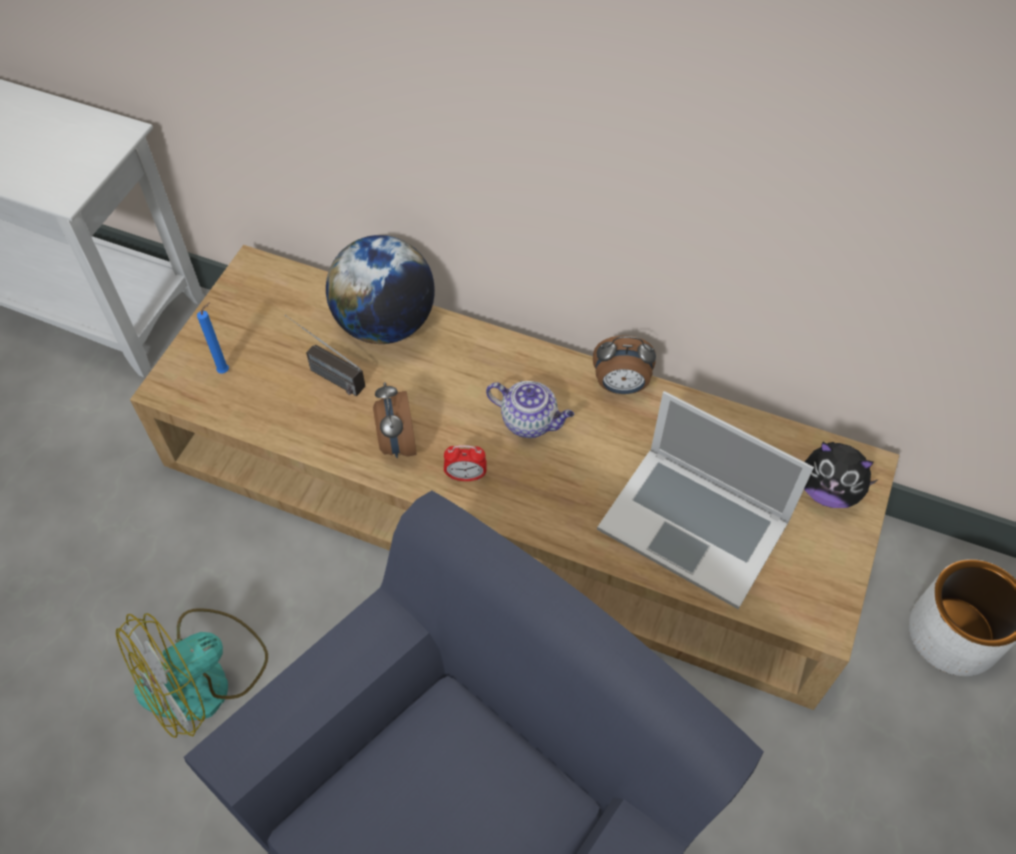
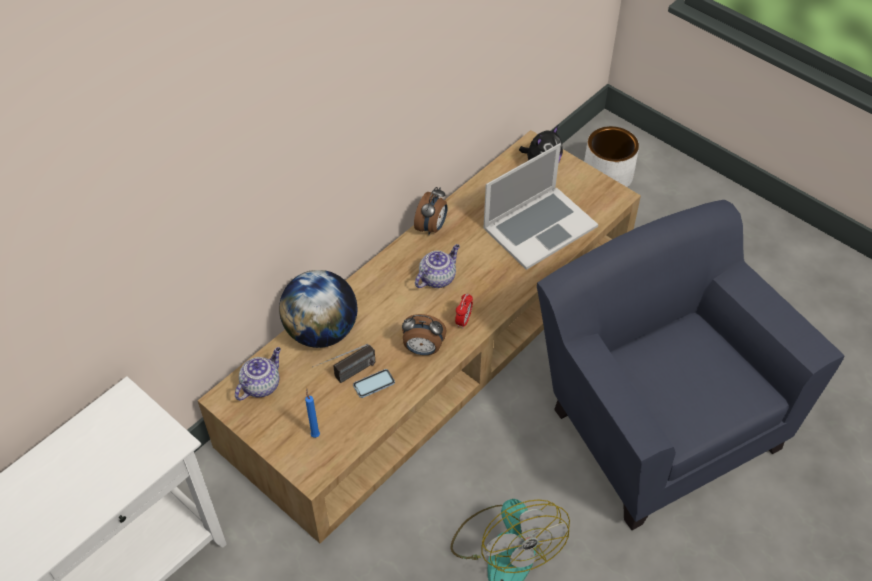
camera: 70 degrees left, 5 degrees down
(283, 293) = (261, 385): none -> teapot
(320, 406) = (374, 384): none -> phone

